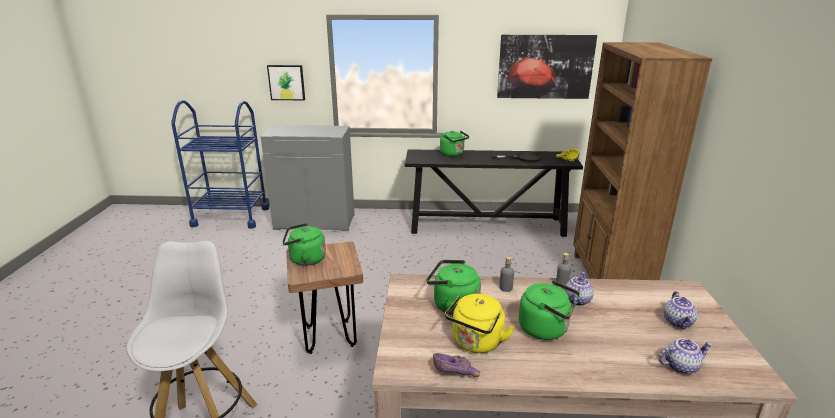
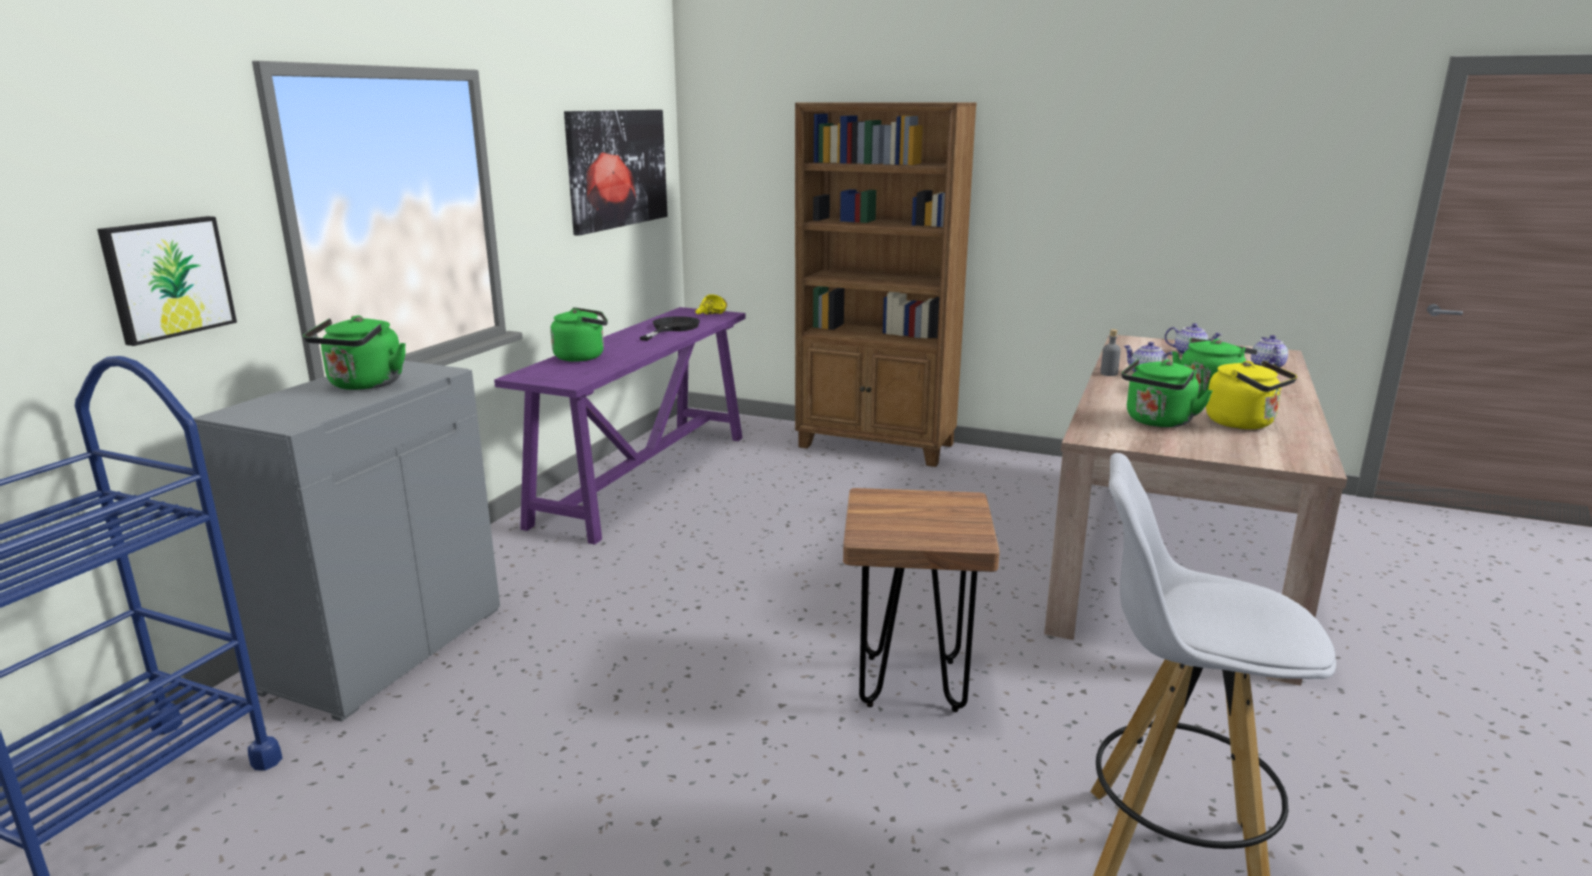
camera: 70 degrees left, 5 degrees down
(305, 259) = (905, 531): green kettle -> green kettle (364, 385)
(456, 372) = (1306, 439): purple bowl -> none
(487, 226) = (645, 478): black console table -> purple console table
(506, 288) = (1115, 395): grey bottle -> none

